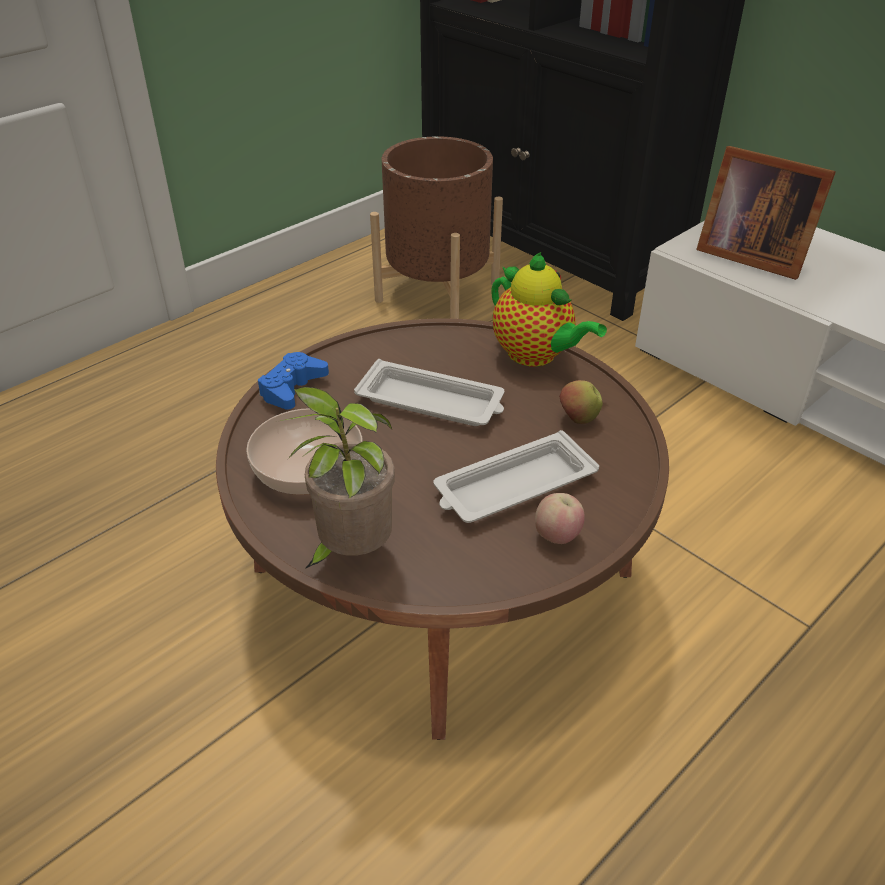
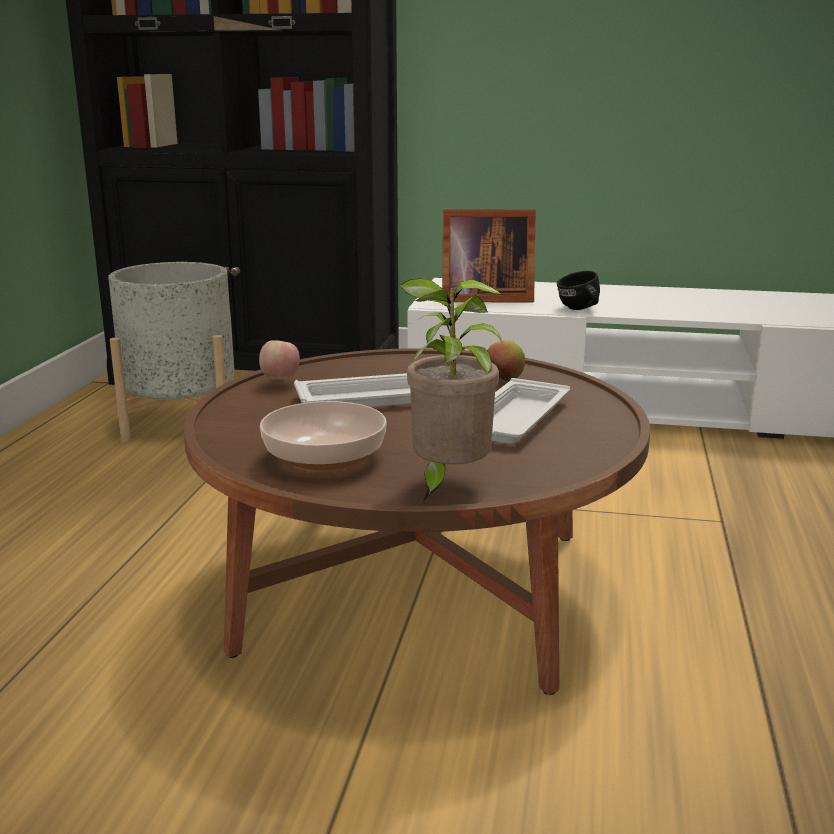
camera: 35 degrees left, 20 degrees down
(292, 388) = (230, 419): blue game controller -> none
(437, 292) = (182, 422): brown planter -> grey planter
(536, 355) = (420, 358): teapot -> none
(557, 536) = (588, 433): apple -> apple (280, 380)
(835, 308) = (579, 310): none -> black mug

